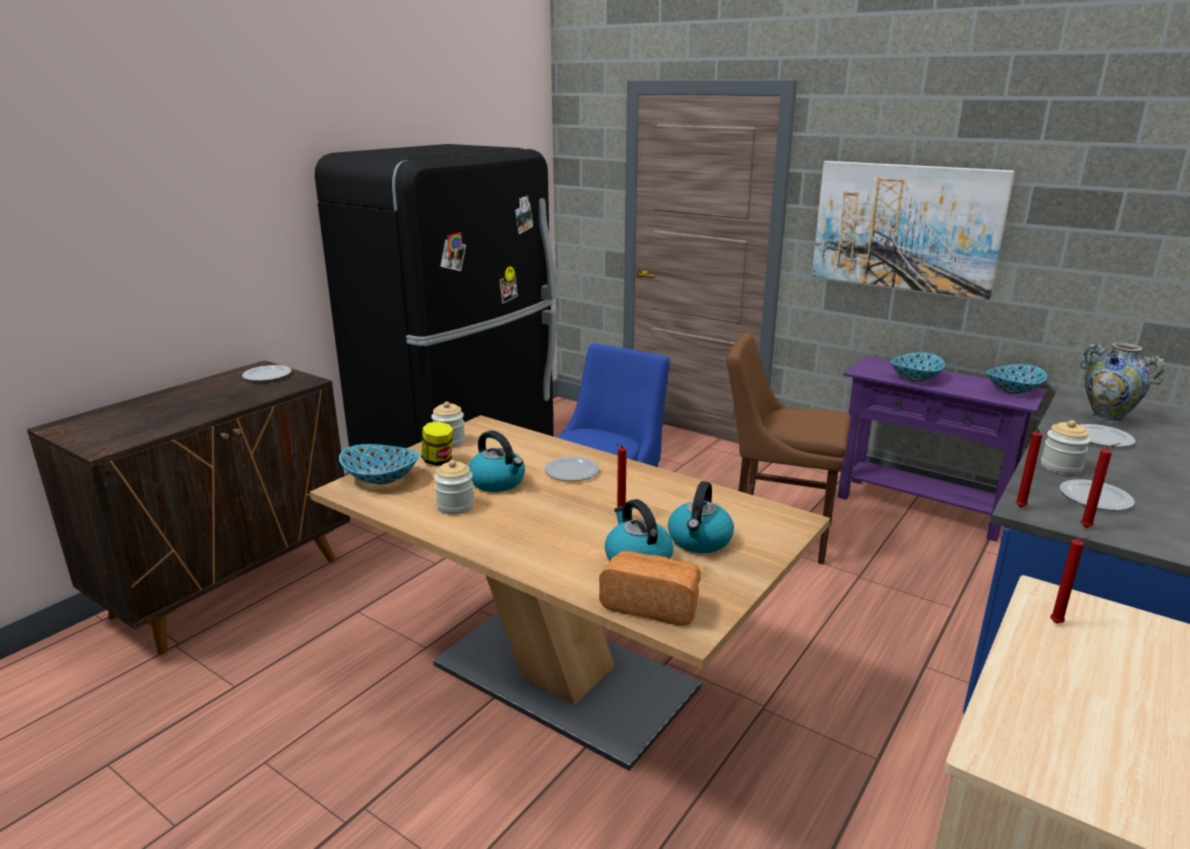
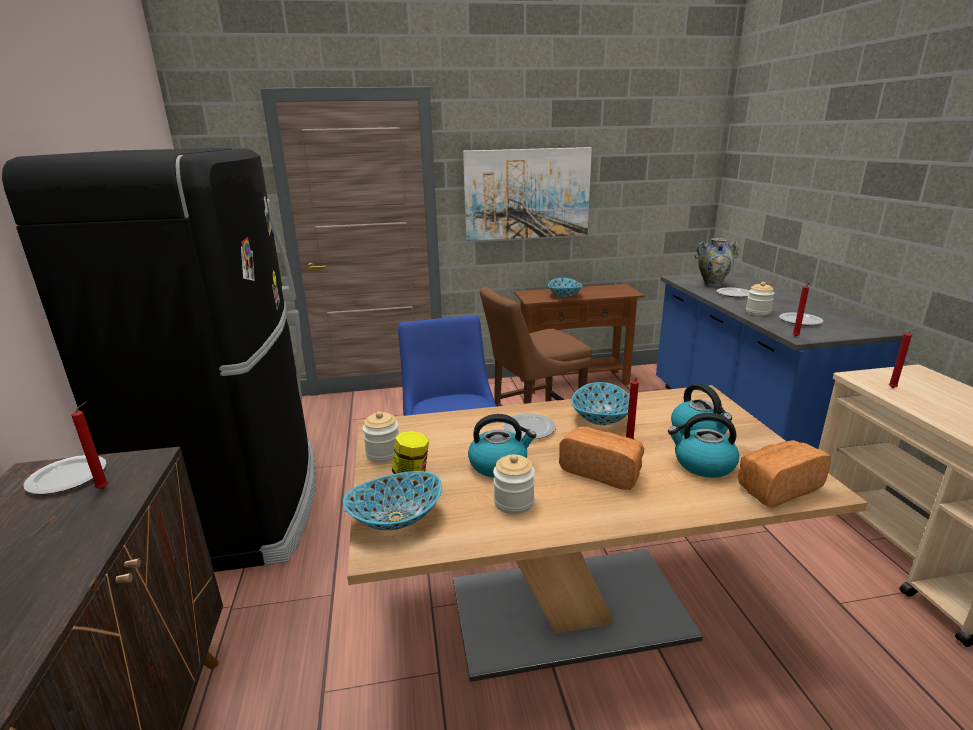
camera: 45 degrees left, 0 degrees up
(552, 521) = (602, 471): none -> bread
(920, 508) = (574, 382): purple console table -> brown console table
(1013, 390) = (616, 288): bowl -> bowl (601, 418)
(1088, 528) = (833, 335): red candle -> red candle (105, 488)

